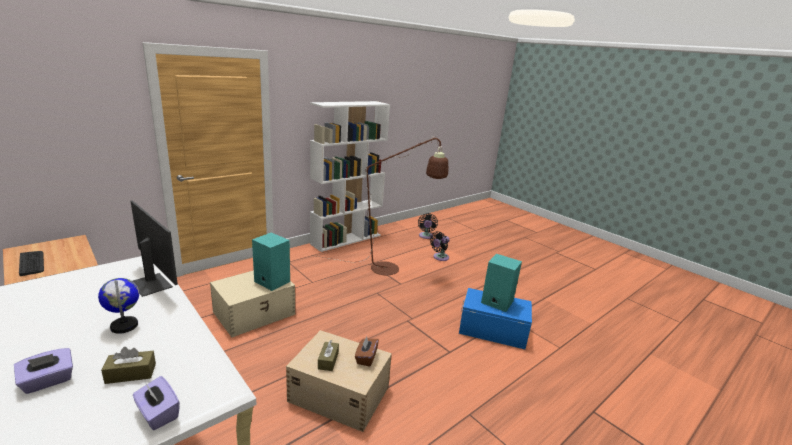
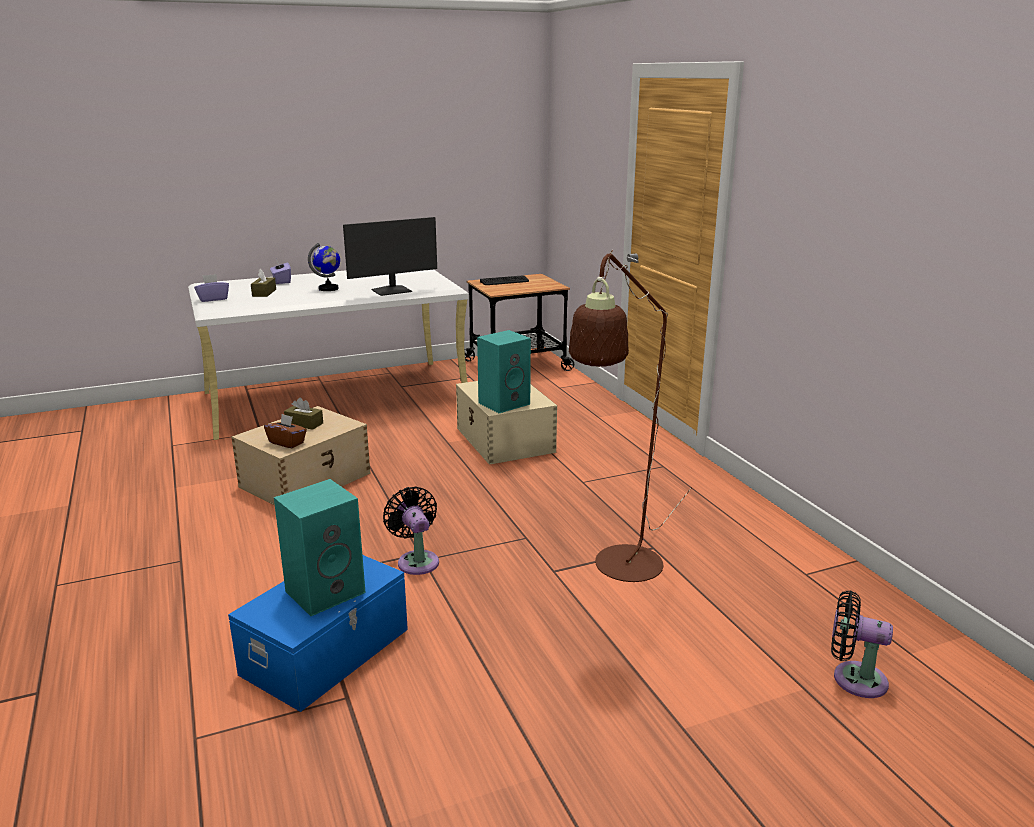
camera: 110 degrees right, 0 degrees up
(346, 239) = (786, 533): white bookcase -> none
(439, 257) = (689, 667): black fan -> black fan (417, 560)

